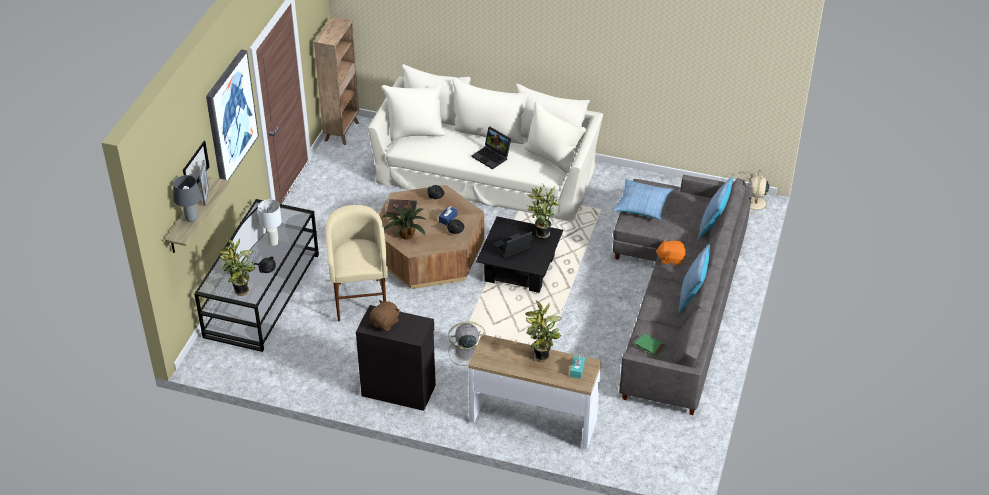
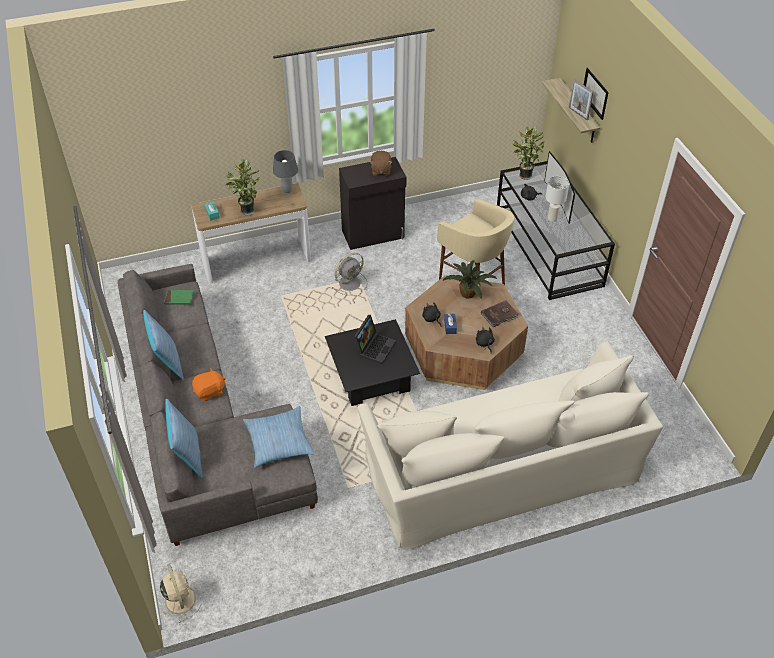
camera: 145 degrees right, 5 degrees up
(191, 218) = (563, 96): grey table lamp -> grey table lamp (287, 190)
(230, 116) = (633, 136): picture -> none
(342, 131) = (694, 438): brown bookcase -> none
(492, 157) = (478, 416): laptop -> none
(541, 234) = (362, 375): potted plant -> none

